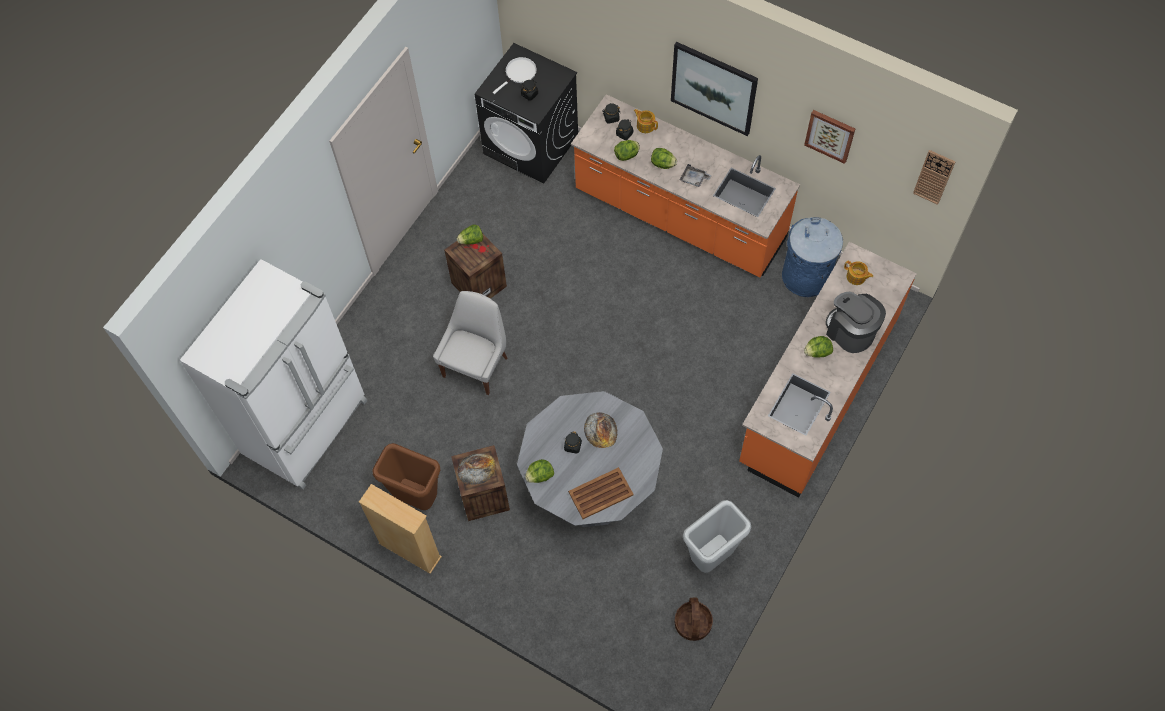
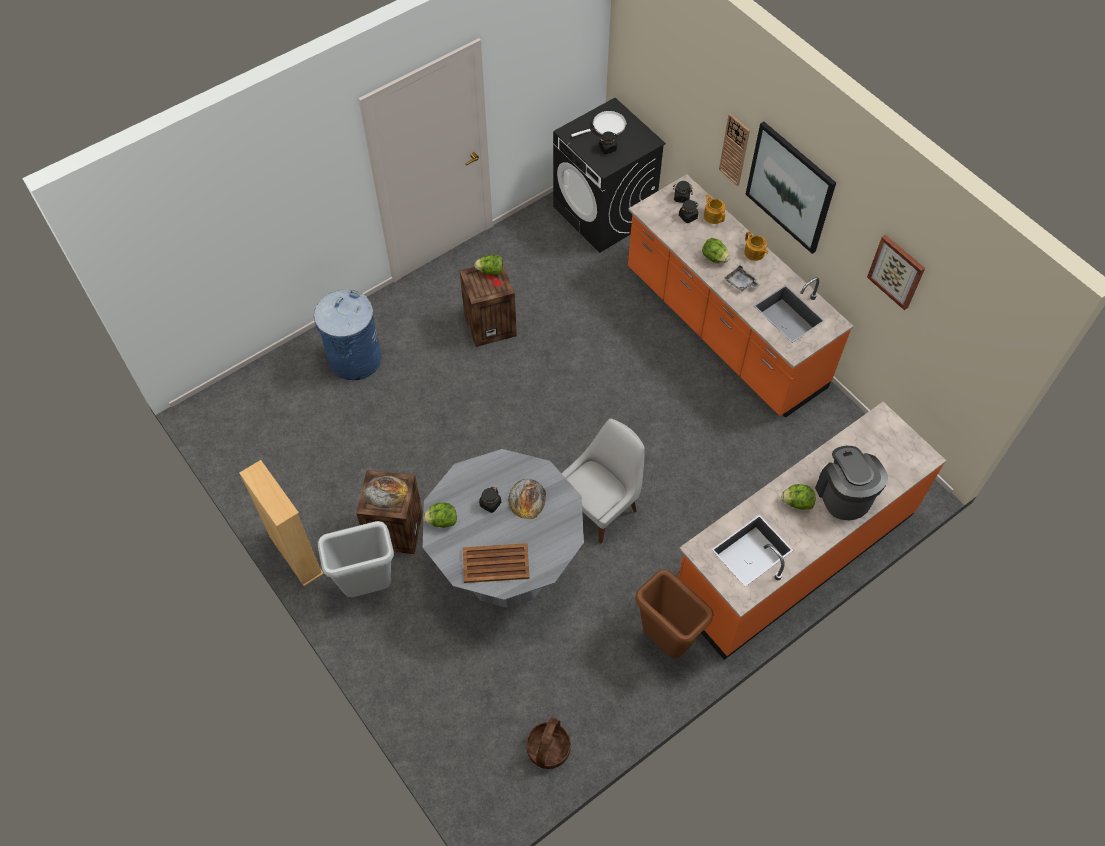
camera: 20 degrees right, 5 degrees down
(308, 428) = (260, 400): white fridge -> none
(416, 499) = (327, 507): brown trash can -> brown trash can (664, 641)
(476, 365) = (450, 400): white chair -> white chair (600, 506)
(627, 155) = (681, 237): lettuce -> none
(711, 558) = (600, 686): grey trash can -> grey trash can (367, 587)
(805, 277) = (831, 434): blue trash can -> blue trash can (354, 359)
(856, 277) = (875, 440): teapot -> teapot (754, 253)
(934, 177) = (998, 350): wall clock -> wall clock (734, 149)

